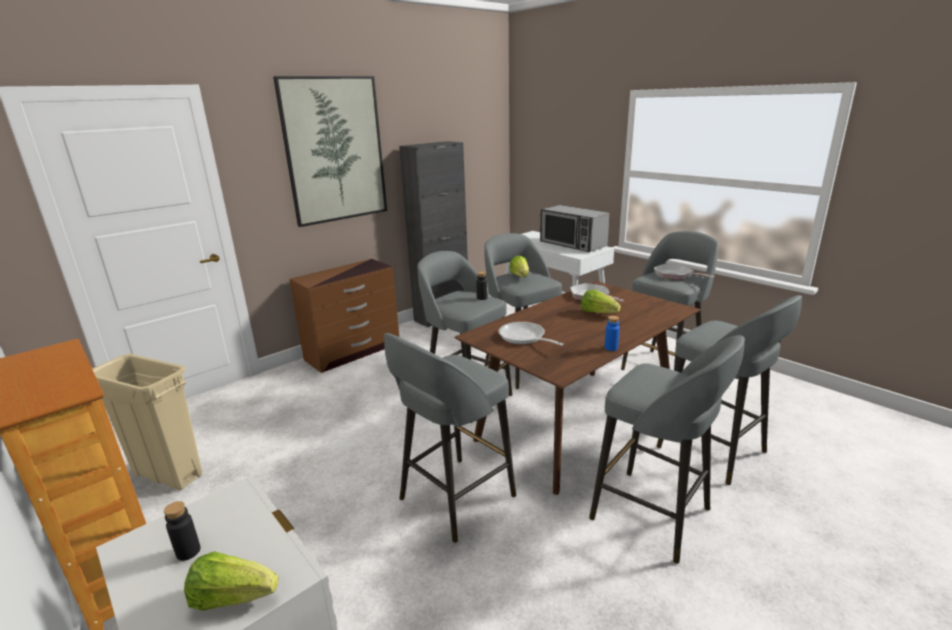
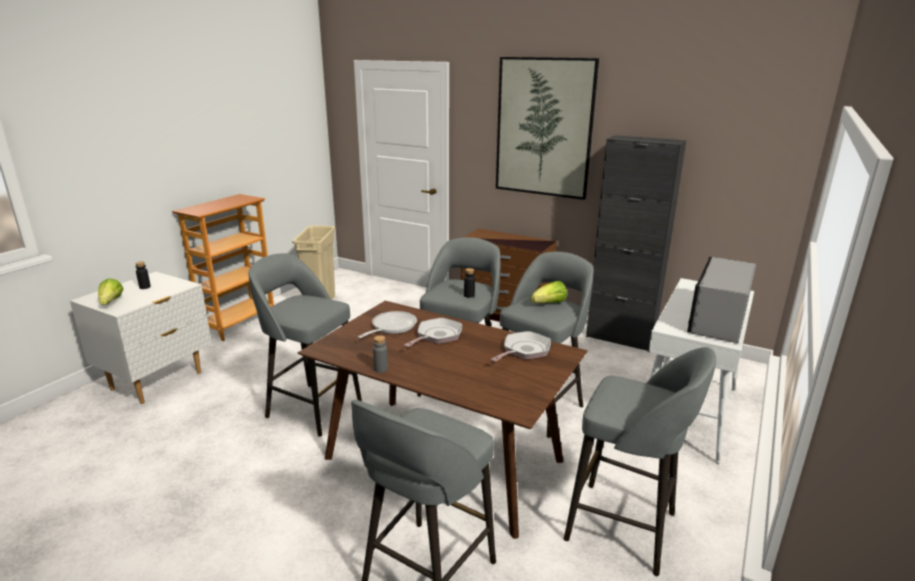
camera: 70 degrees right, 0 degrees up
(598, 313) = (473, 357): lettuce -> none
(611, 348) = (381, 369): blue bottle -> grey bottle
(653, 516) = (303, 523): grey stool -> none
(676, 275) = (646, 402): frying pan -> frying pan (437, 336)

